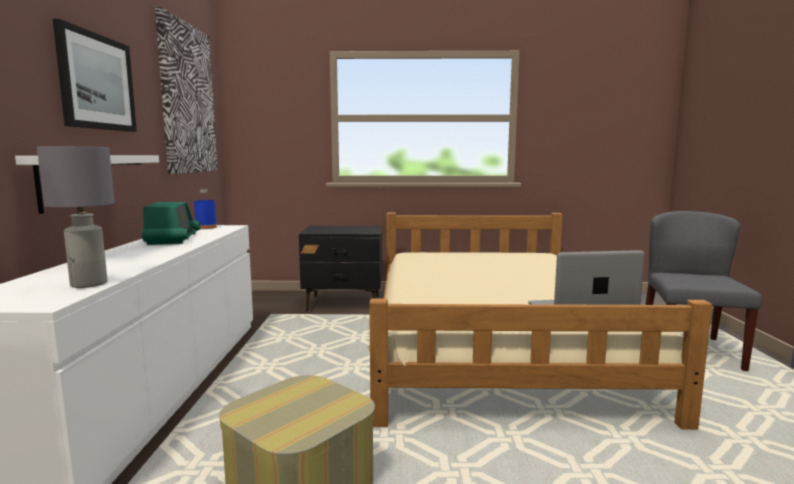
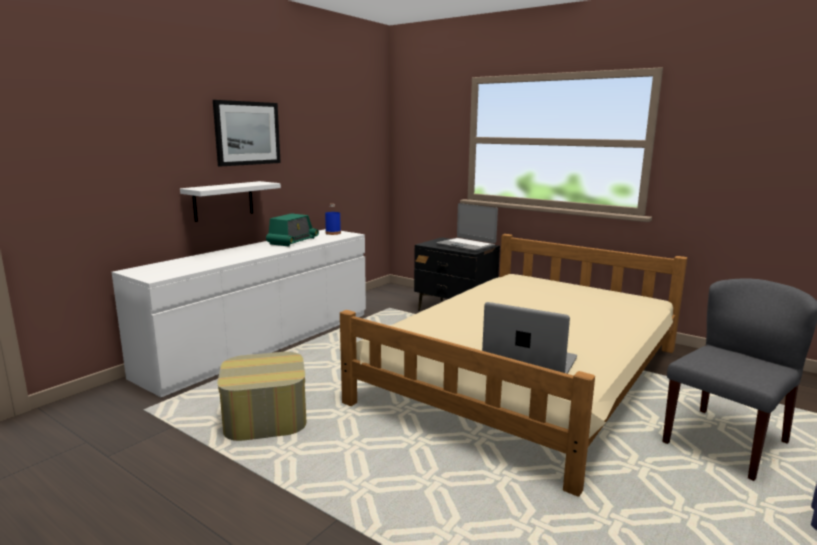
camera: 35 degrees right, 5 degrees up
(89, 284) = (190, 269): grey table lamp -> none
(187, 99) = (343, 129): picture -> none
(351, 228) = (466, 245): none -> laptop

